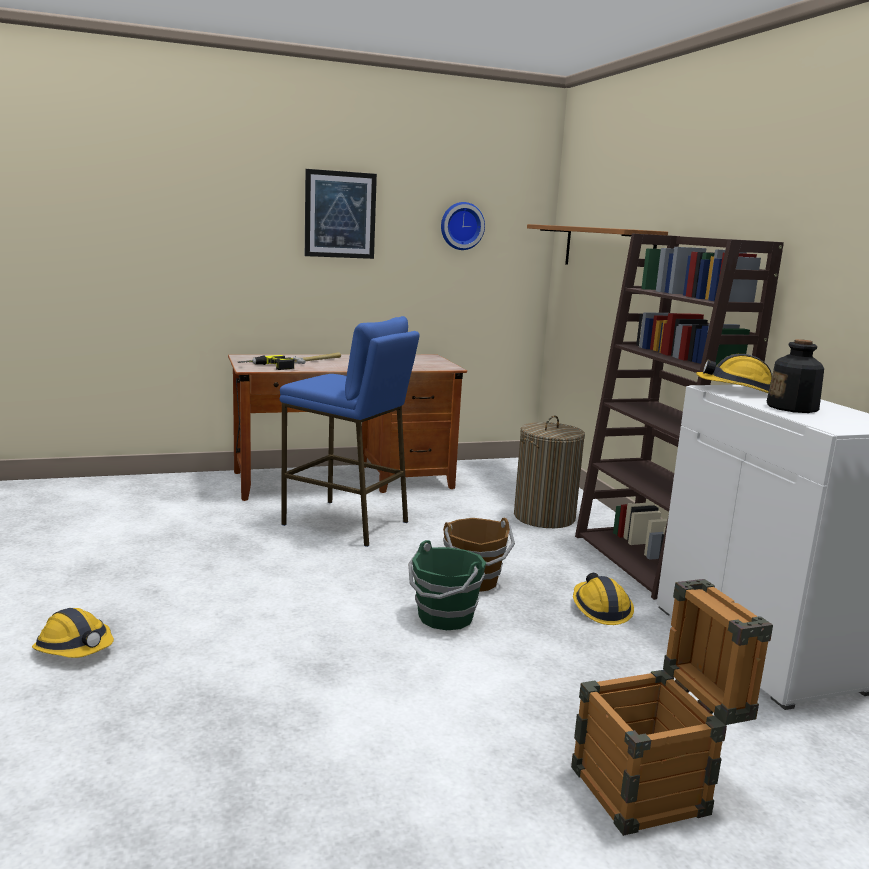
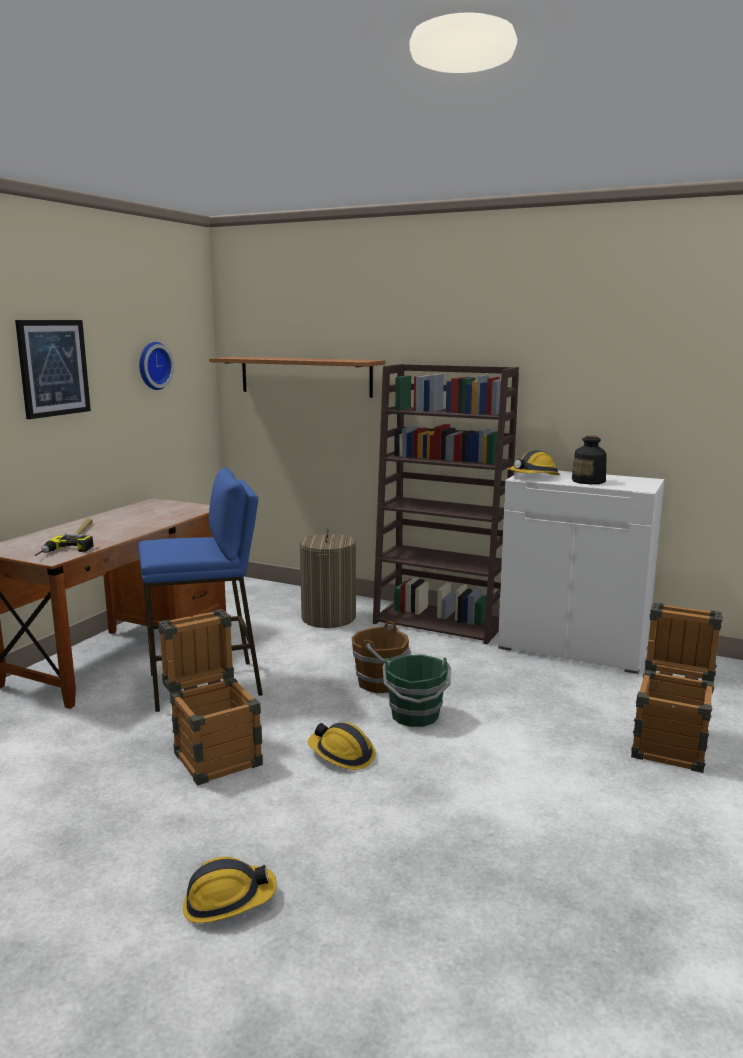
camera: 45 degrees left, 0 degrees up
(255, 566) = (214, 753): none -> crate
(600, 609) = (476, 664): hard hat -> hard hat (341, 755)

